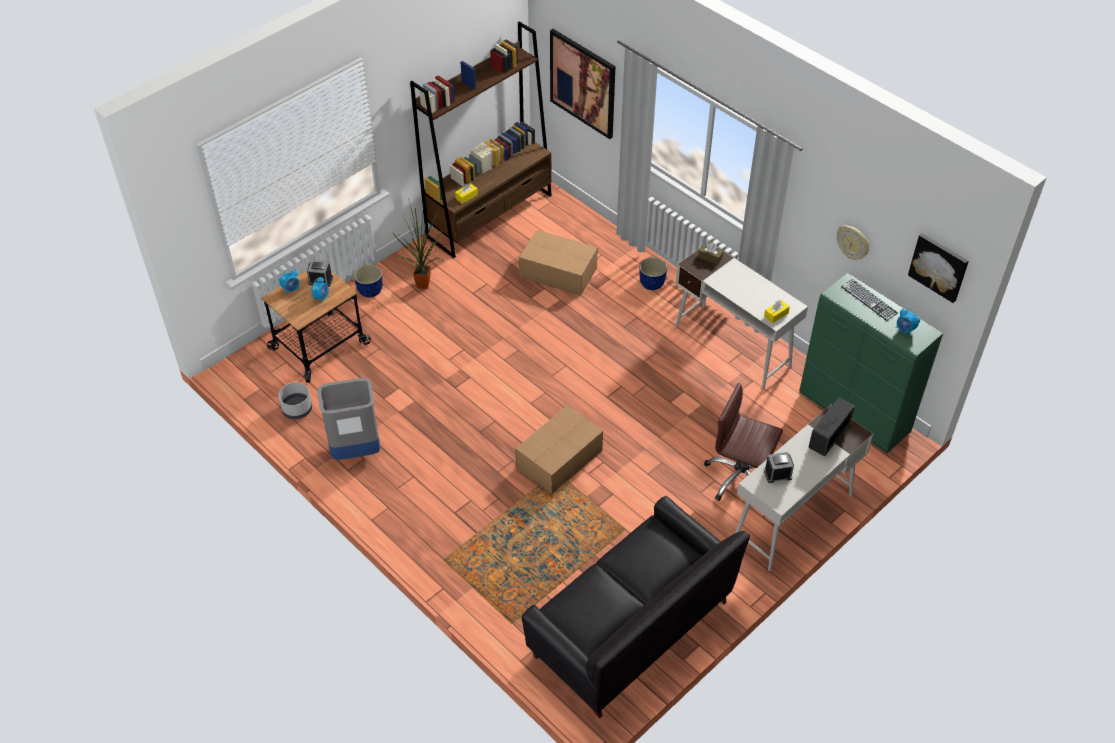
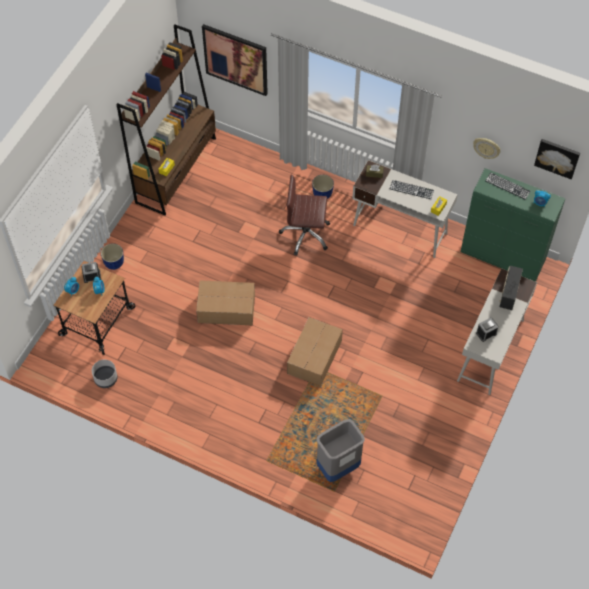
camera: 20 degrees left, 10 degrees up
(356, 451) = (165, 398): grey trash can -> grey trash can (338, 468)
(426, 286) = (154, 246): potted plant -> none
(557, 271) = (248, 204): cardboard box -> cardboard box (225, 308)
(631, 629) = (415, 468): black sofa -> none
(740, 477) = (444, 331): brown office chair -> brown office chair (305, 235)
(750, 286) = (411, 189): none -> keyboard

